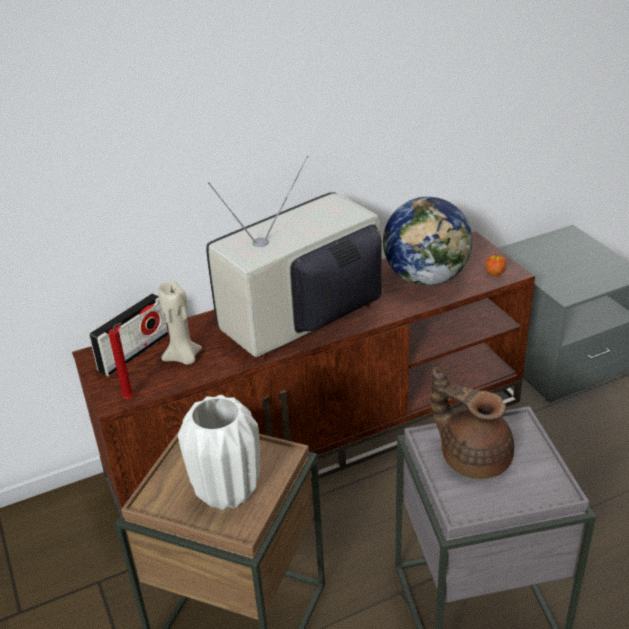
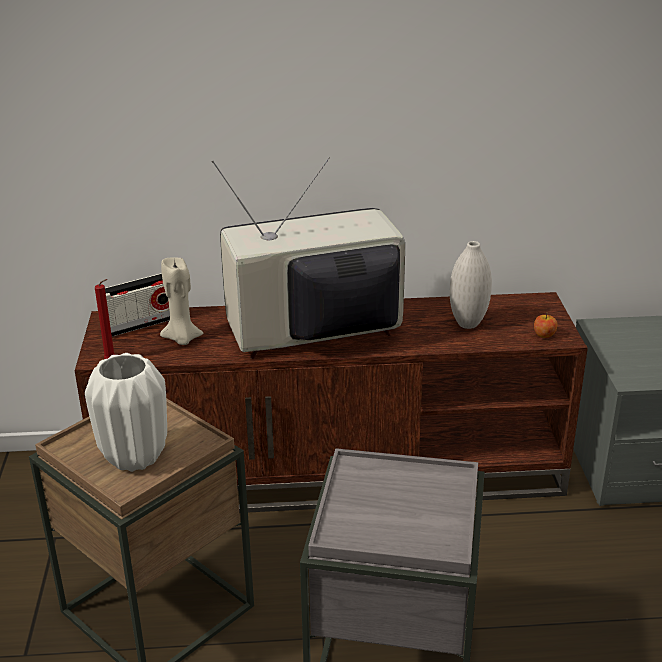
camera: 20 degrees right, 5 degrees down
(426, 278) = (468, 324): globe -> white vase
(473, 456) = (385, 492): brown teapot -> none

